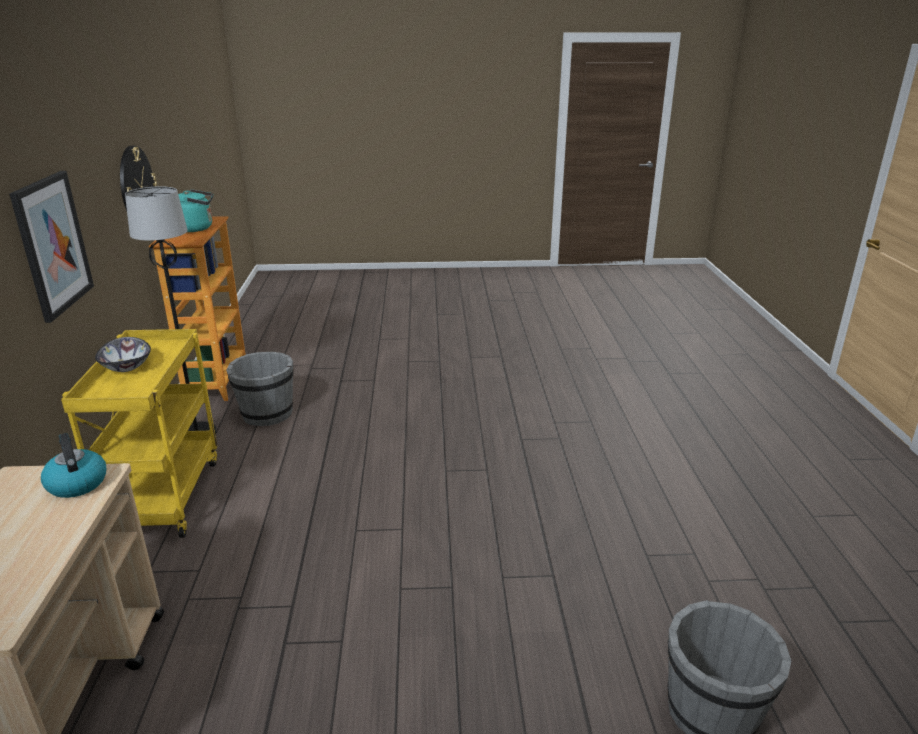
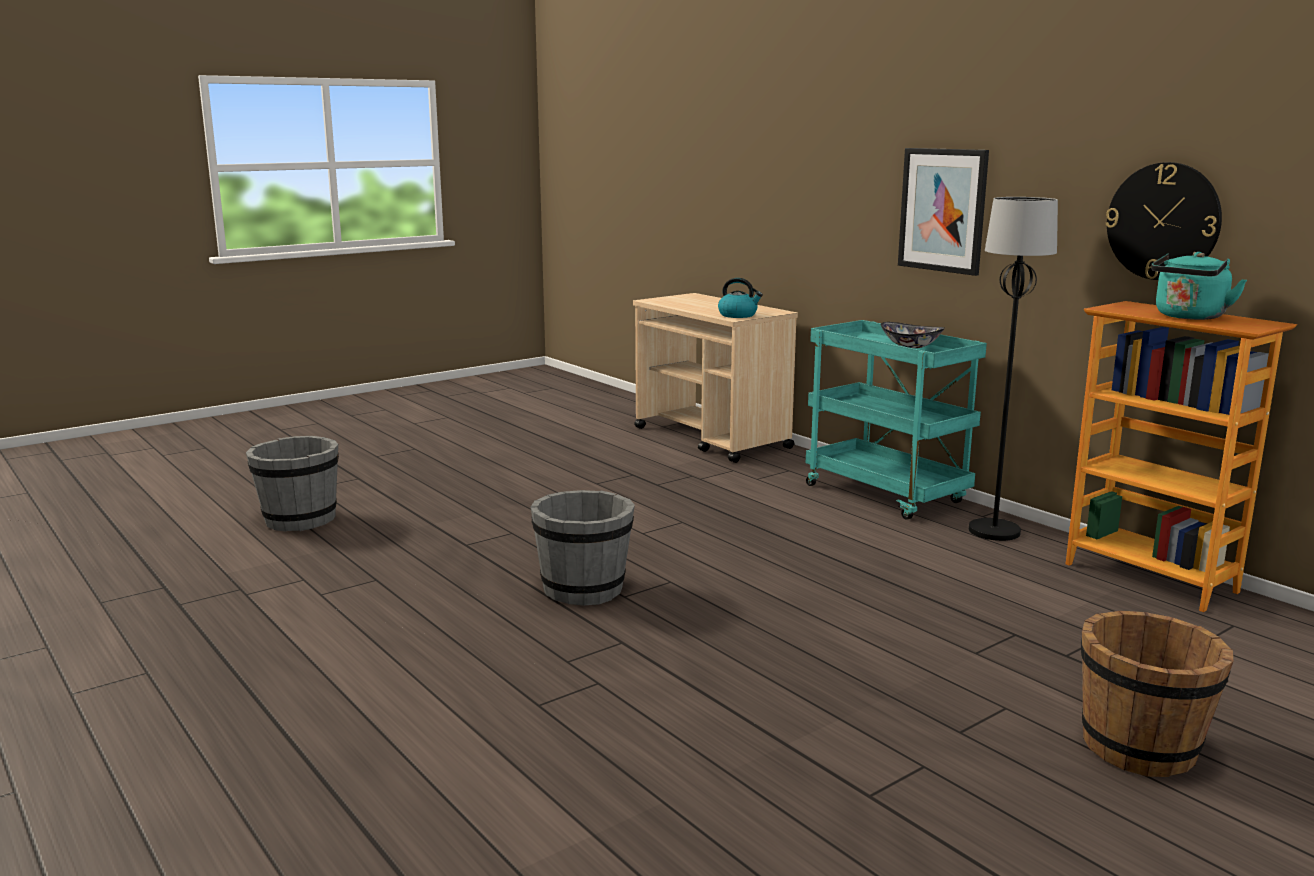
camera: 145 degrees right, 10 degrees down
(164, 496) = (887, 495): yellow cart -> turquoise cart
(266, 414) = (983, 567): grey bucket -> grey bucket (584, 589)
(393, 340) = (1140, 747): none -> brown bucket

